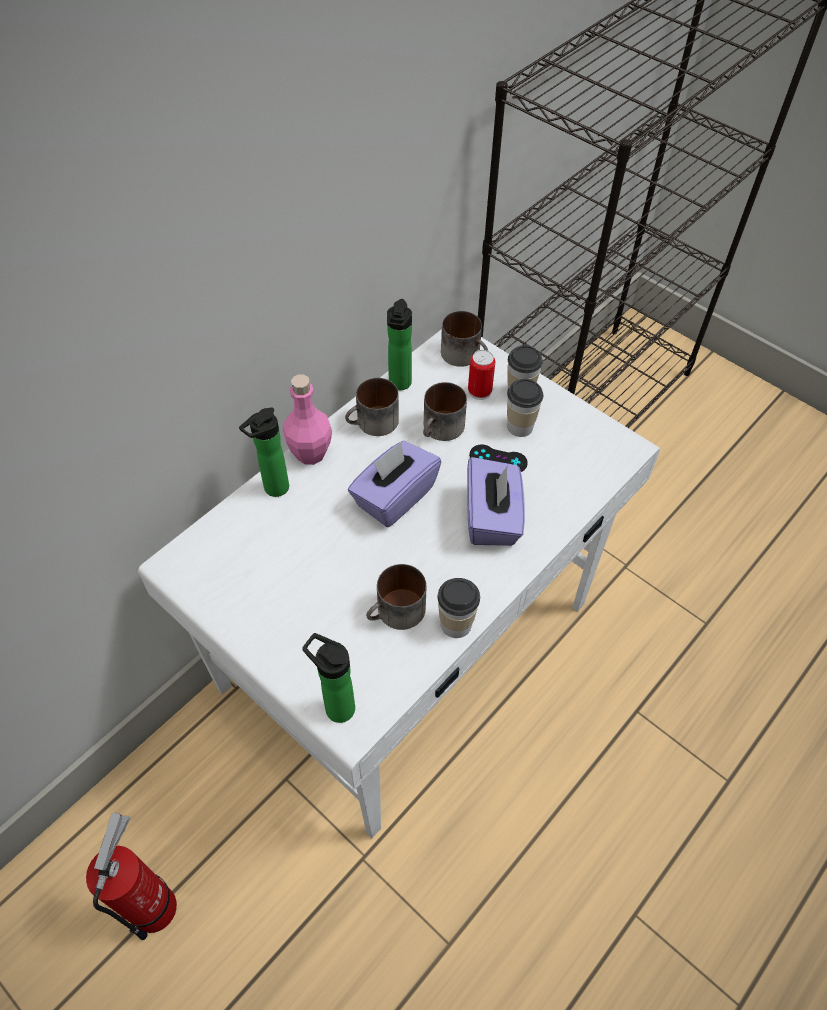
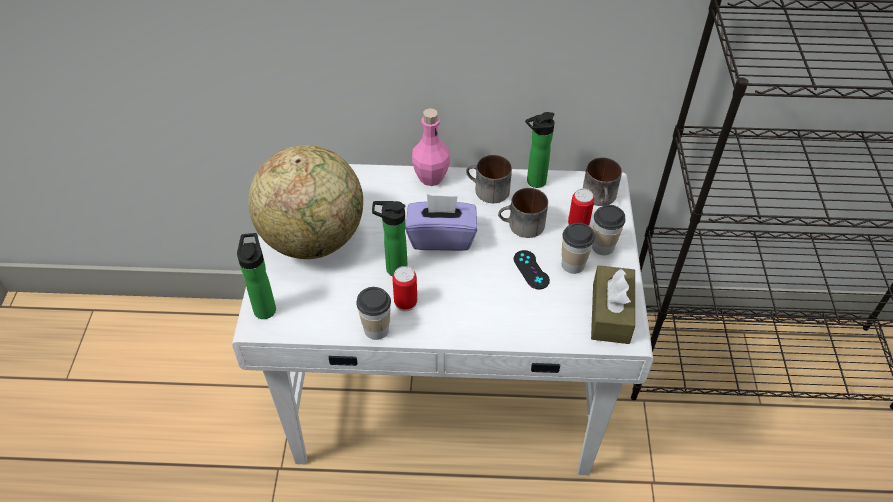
camera: 50 degrees right, 5 degrees down
(156, 902) = (172, 380): fire extinguisher -> none
(273, 489) = (386, 179): bottle -> bottle (393, 268)
(287, 603) = (313, 239): none -> globe
(397, 613) = (355, 294): mug -> none
(445, 578) = (405, 302): none -> can
(492, 518) = (478, 297): purple tissue box -> none
(594, 440) = (610, 313): none -> brown tissue box

